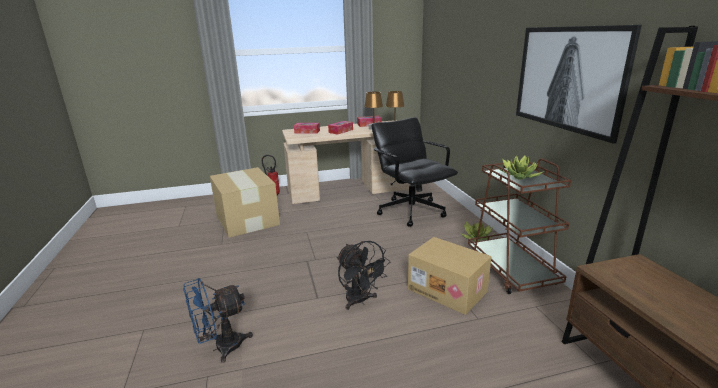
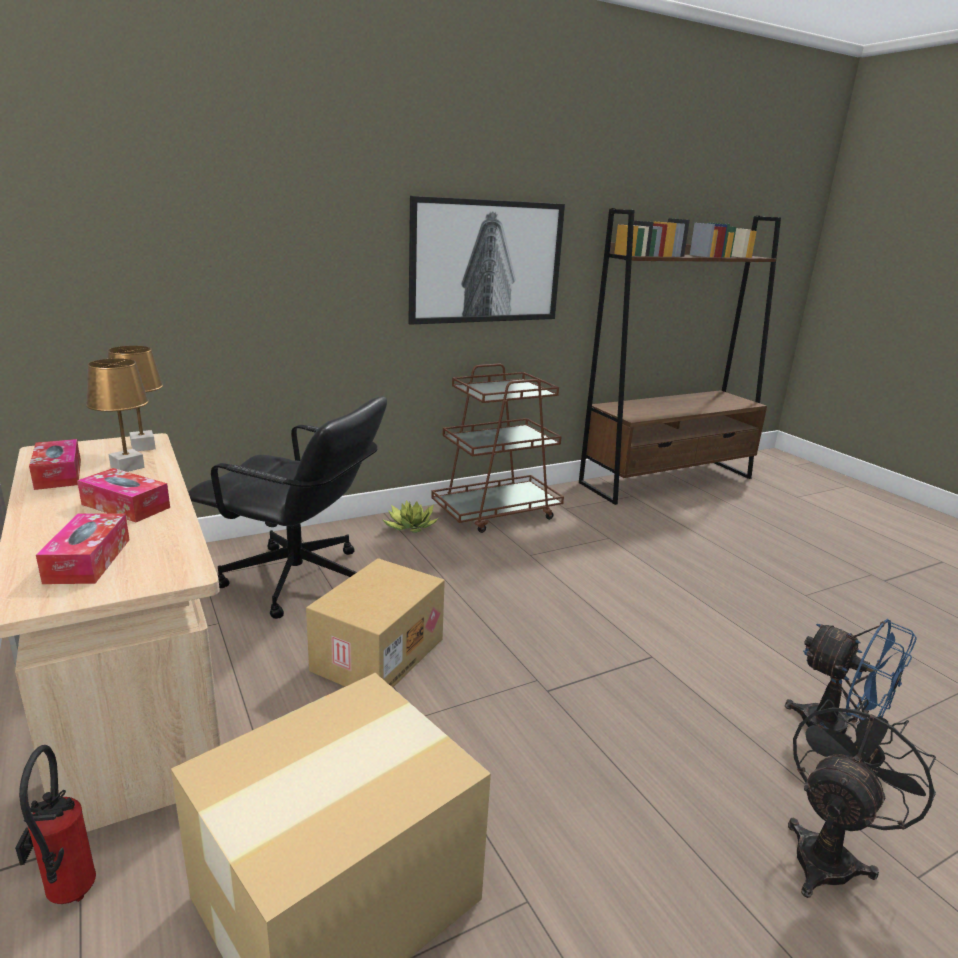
camera: 105 degrees left, 0 degrees up
(360, 301) = (632, 615): black fan -> black fan (828, 854)
(411, 211) = (298, 580): black office chair -> black office chair turned 120 degrees counterclockwise
(448, 290) = (563, 552): cardboard box -> cardboard box (377, 653)
(518, 176) = (500, 390): potted plant -> none

